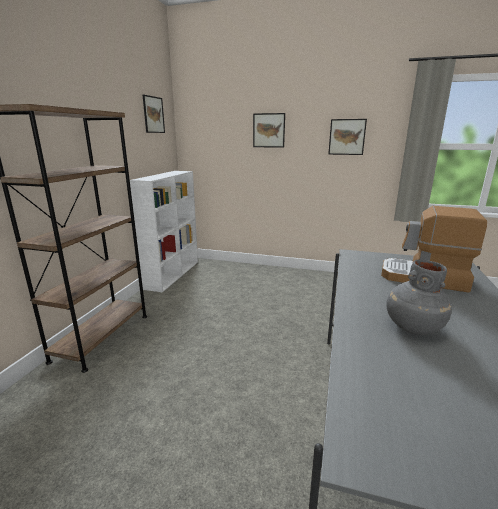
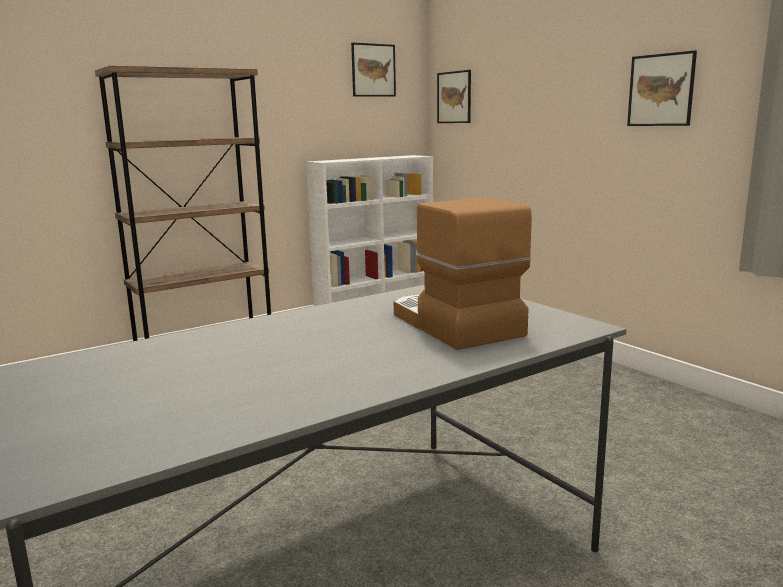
camera: 40 degrees right, 5 degrees down
(268, 130) = (539, 85): picture -> picture (454, 97)
(412, 327) = (265, 349): grey vase -> none

